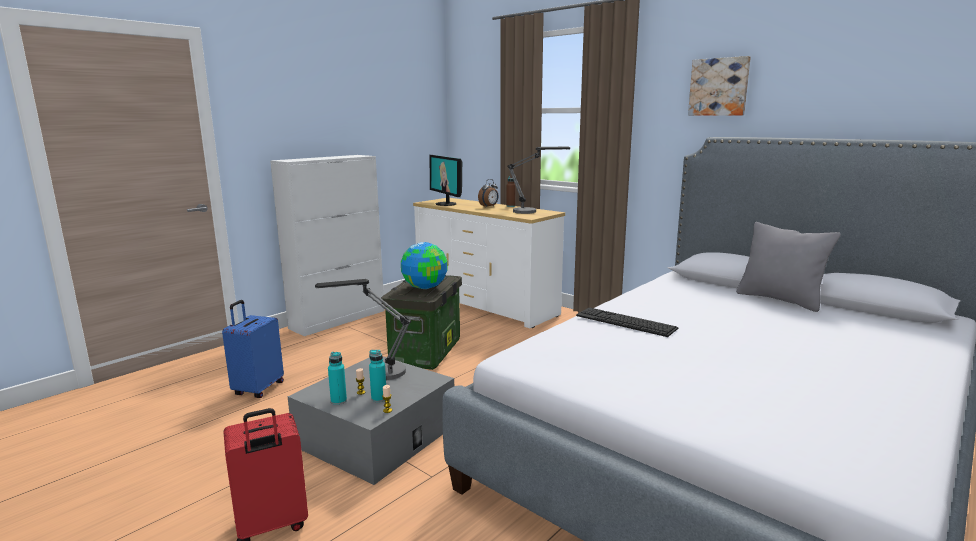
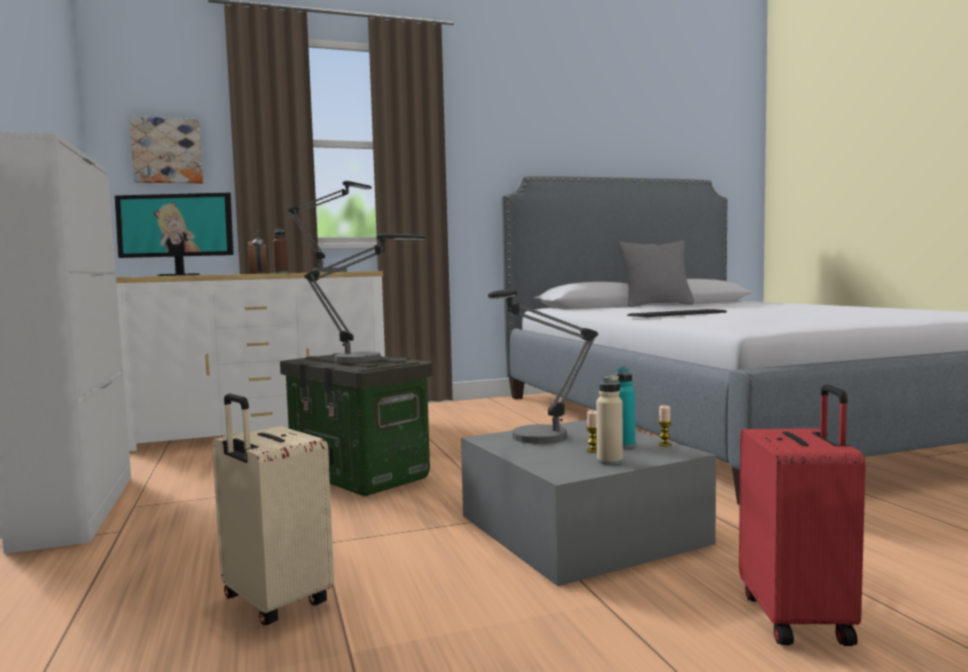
camera: 60 degrees left, 10 degrees down
(258, 389) = (273, 603): blue suitcase -> beige suitcase
(338, 401) = (609, 461): turquoise bottle -> beige bottle
(425, 287) = (370, 358): globe -> table lamp
(719, 87) = (518, 129): picture -> picture (167, 151)

